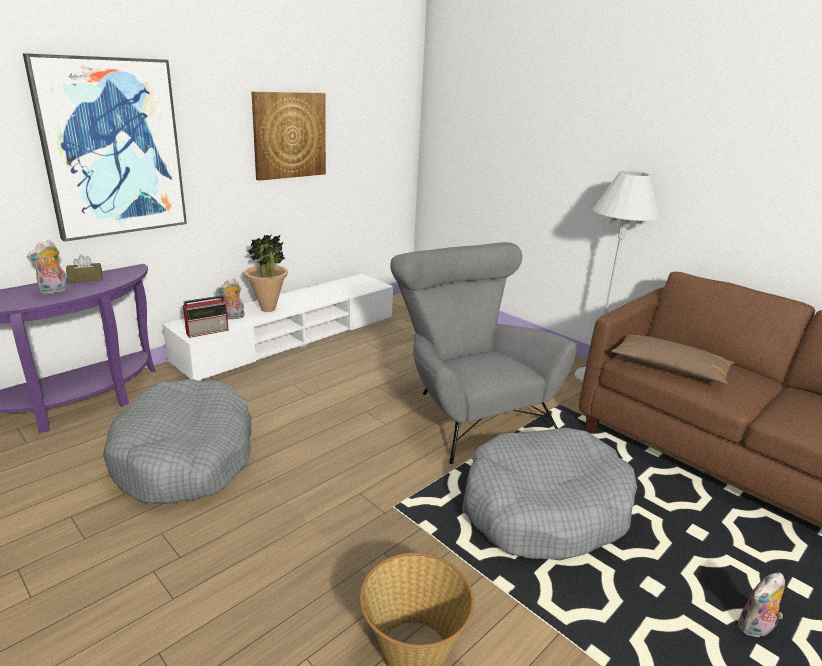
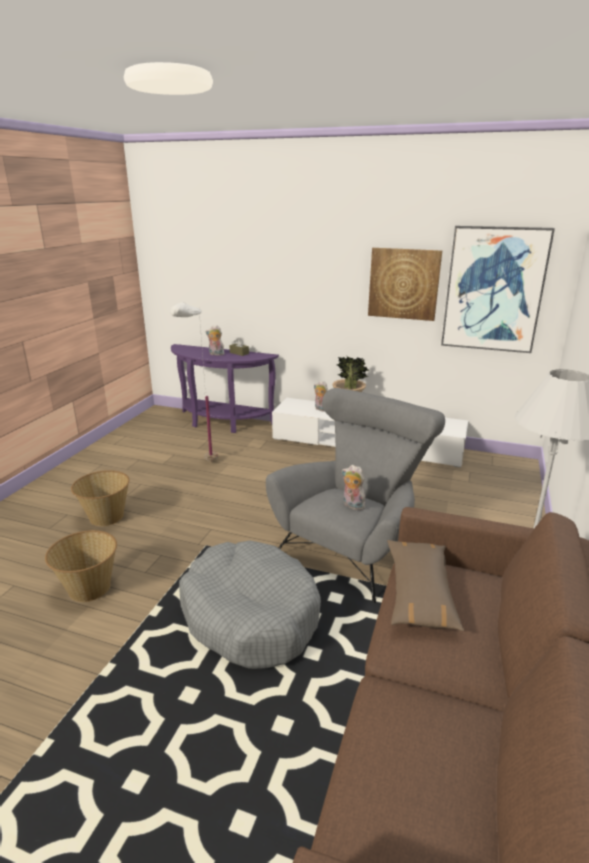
camera: 65 degrees right, 0 degrees up
(112, 148) = (272, 279): picture -> picture (494, 289)
(186, 457) = (202, 466): grey dog bed -> white floor lamp
(208, 331) = (293, 410): radio -> none
(223, 596) = (106, 516): none -> basket
(755, 629) = (167, 776): plush toy -> plush toy (352, 505)

